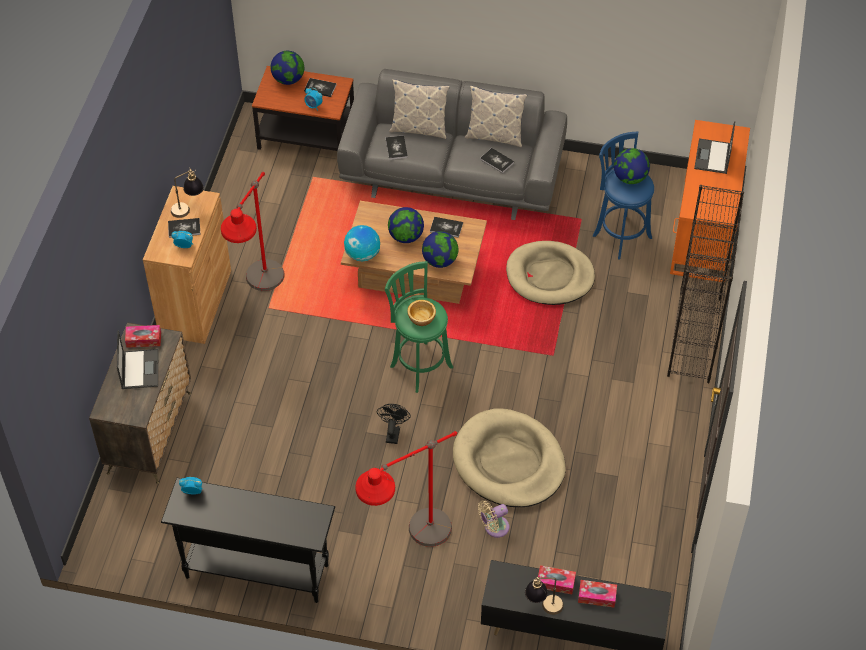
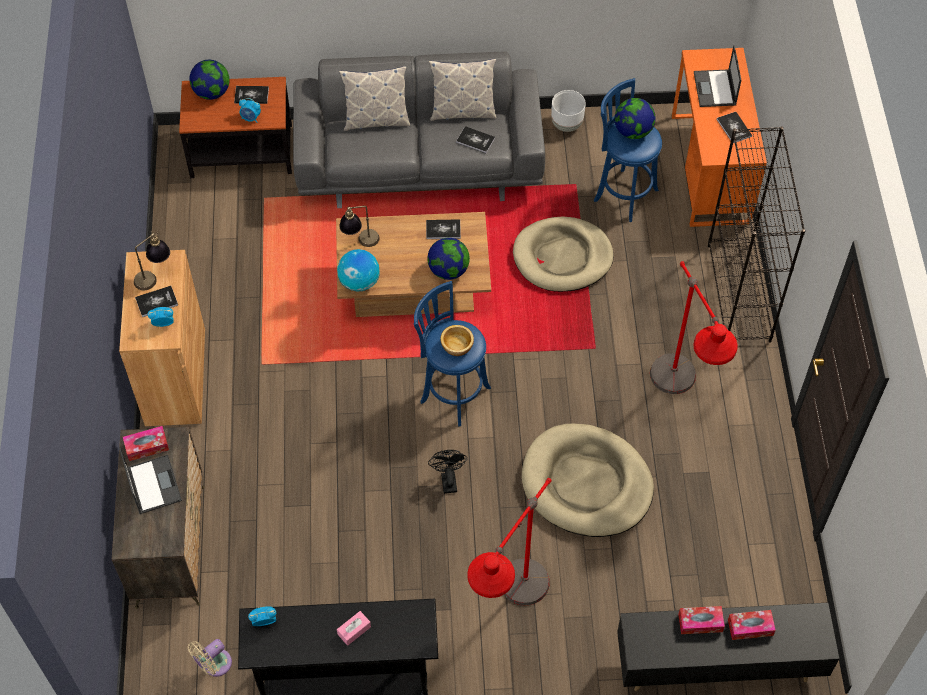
camera: 15 degrees left, 5 degrees up
(260, 297) = (248, 353): red floor lamp -> red floor lamp (679, 402)
(261, 515) = (354, 630): none -> pink tissue box
(396, 148) = (359, 148): book -> book (734, 128)
(406, 237) = (401, 250): globe -> none
(419, 365) = (452, 393): green stool -> blue stool
(494, 528) = (595, 565): beige fan -> beige fan (214, 665)
(543, 607) = (696, 655): table lamp -> table lamp (360, 242)
(590, 168) = (567, 124): none -> white planter

